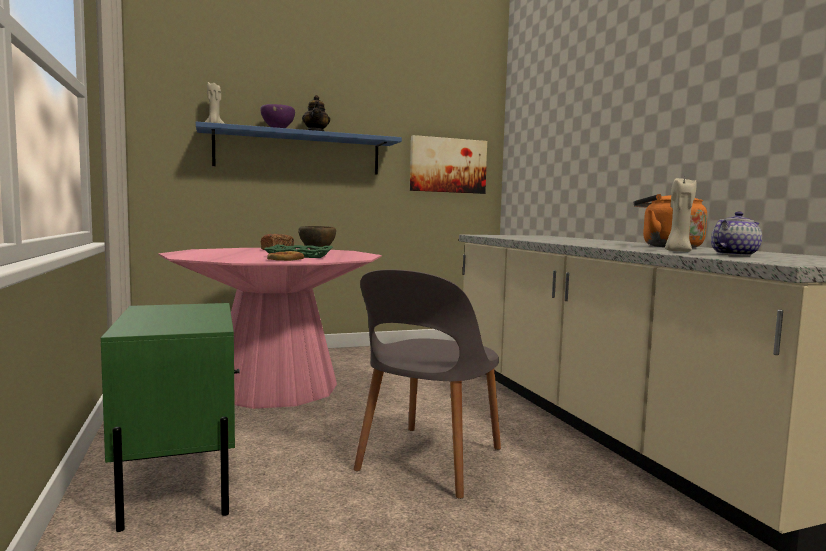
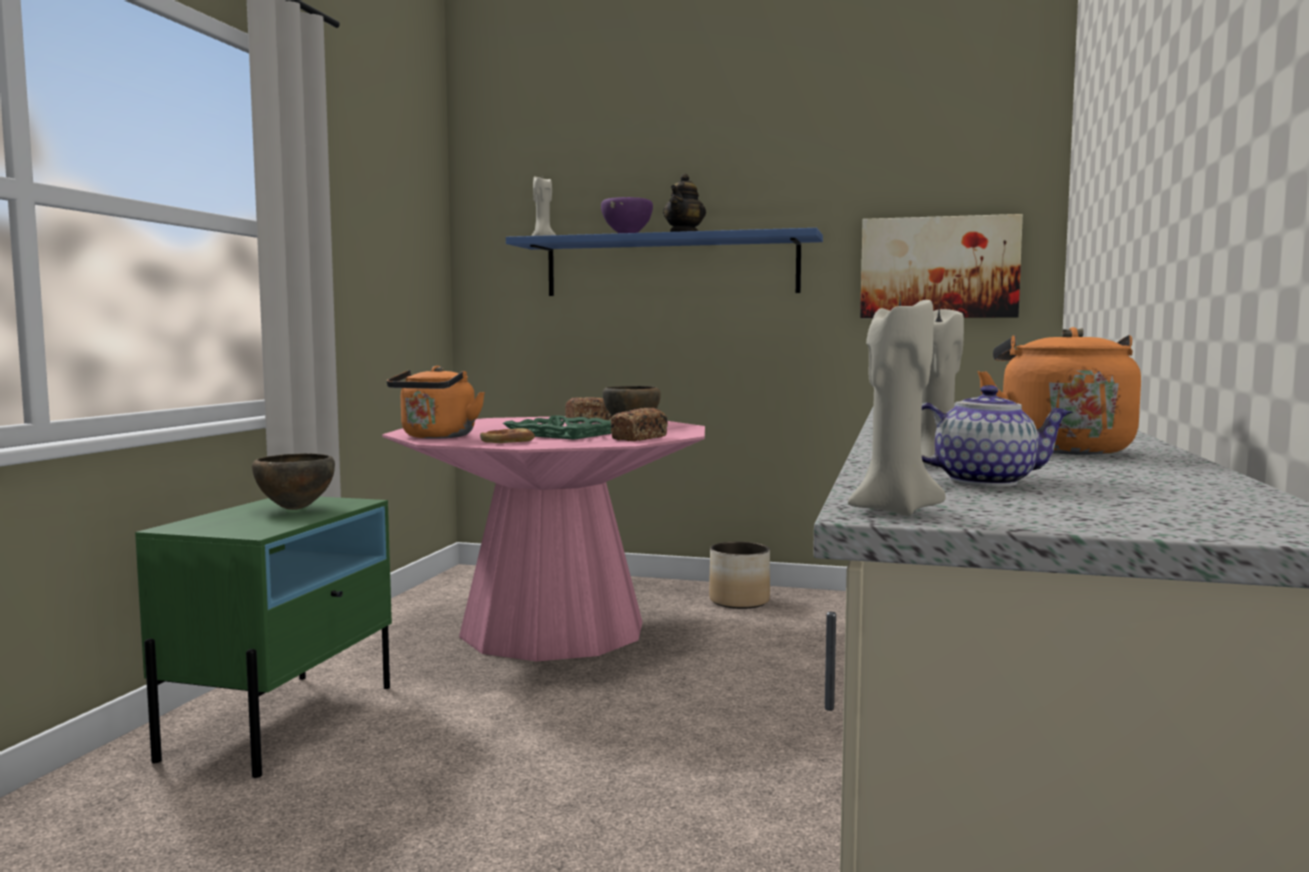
camera: 35 degrees right, 0 degrees up
(182, 312) = (295, 509): none -> brown bowl
(222, 259) = (436, 437): none -> orange kettle
(354, 256) = (639, 438): none -> bread
(357, 356) = (739, 601): none -> planter
(428, 461) = (573, 783): grey chair -> none
(785, 262) = (893, 510): none -> beige candle

